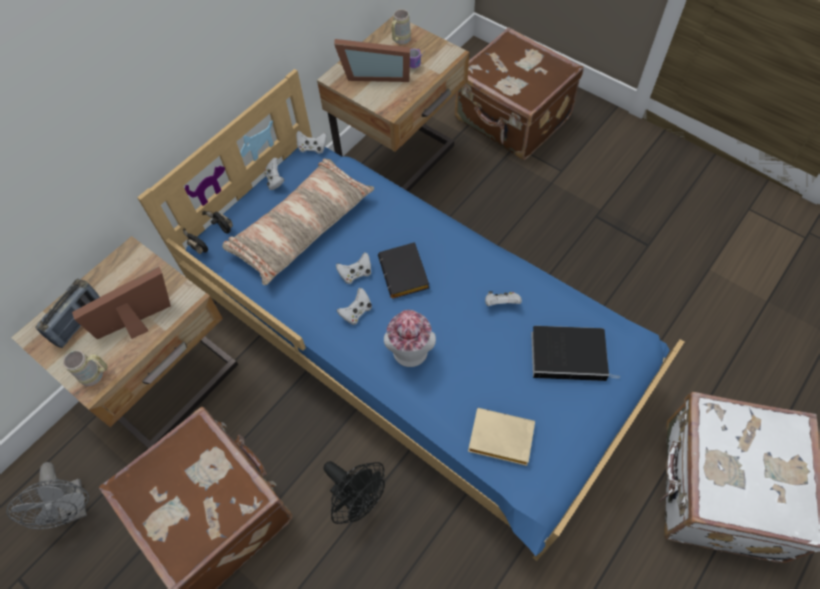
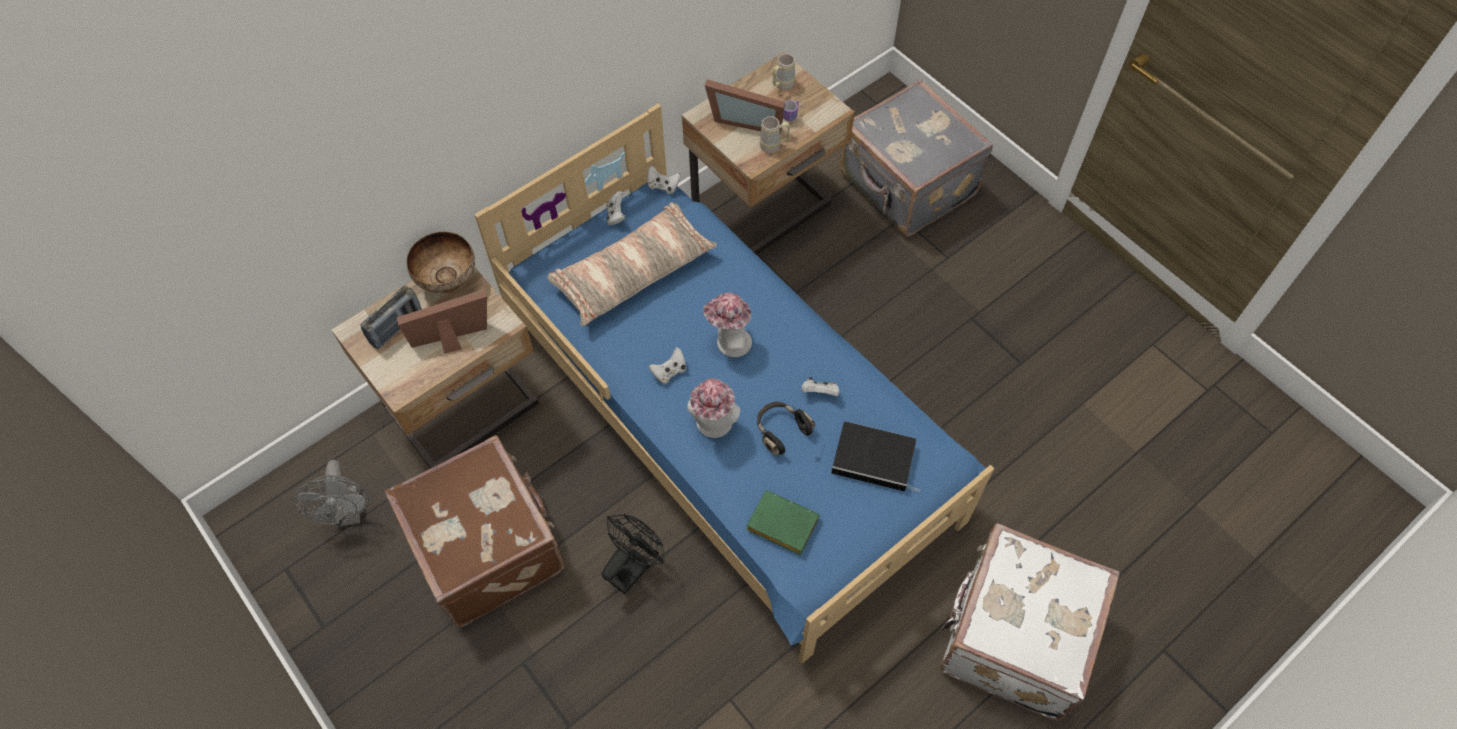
camera: 10 degrees right, 0 degrees up
(97, 375) = (406, 382): beige mug -> beige mug (774, 146)
(125, 266) = (449, 280): none -> bowl
(207, 234) = (534, 260): black headphones -> black headphones (781, 431)
(356, 274) = (678, 332): white game controller -> none
(357, 499) = (633, 566): black fan -> black fan turned 105 degrees counterclockwise
(406, 274) = (729, 343): black book -> hat
(498, 439) = (780, 525): beige book -> green book
(511, 120) = (906, 186): brown suitcase -> grey suitcase

